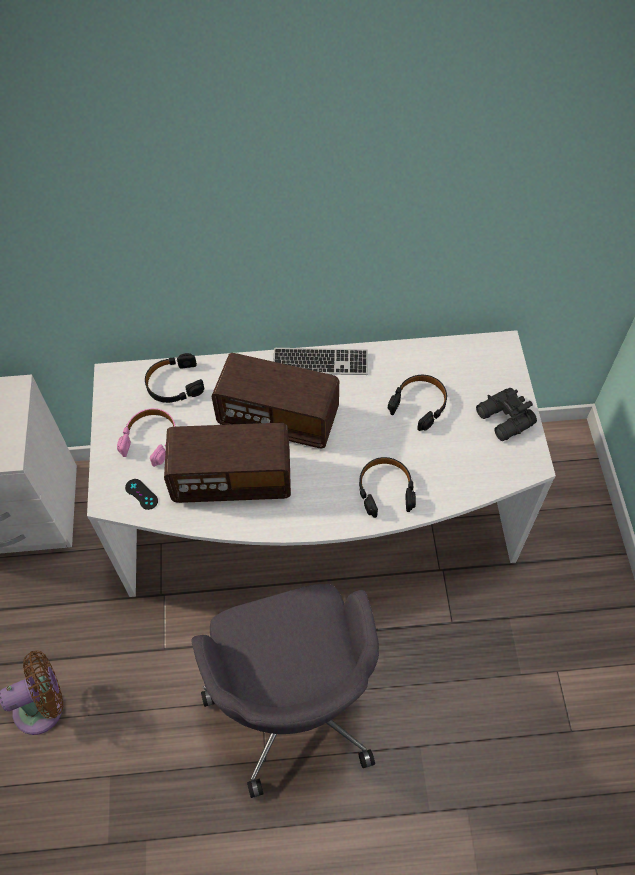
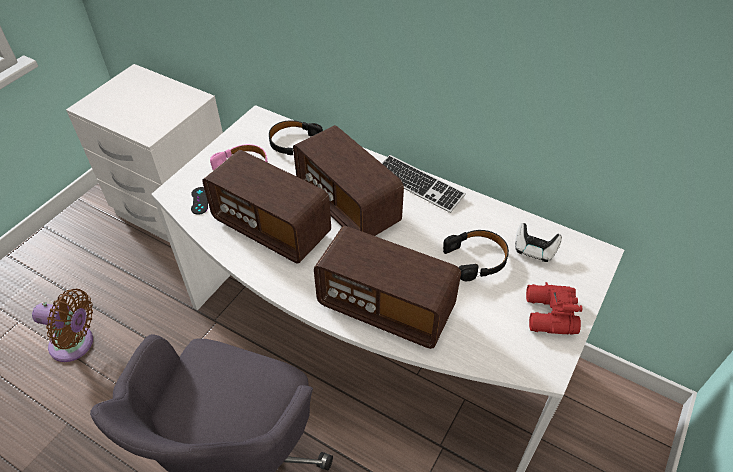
camera: 35 degrees right, 10 degrees down
(385, 490) = (385, 307): black headphones -> radio
(455, 370) = (534, 250): none -> game controller
(504, 420) = (548, 315): black binoculars -> red binoculars

